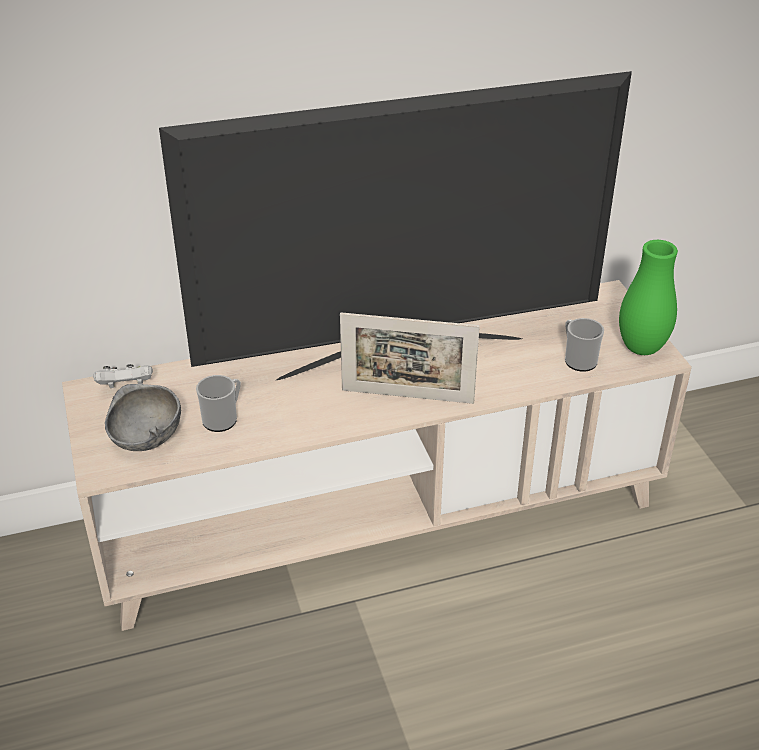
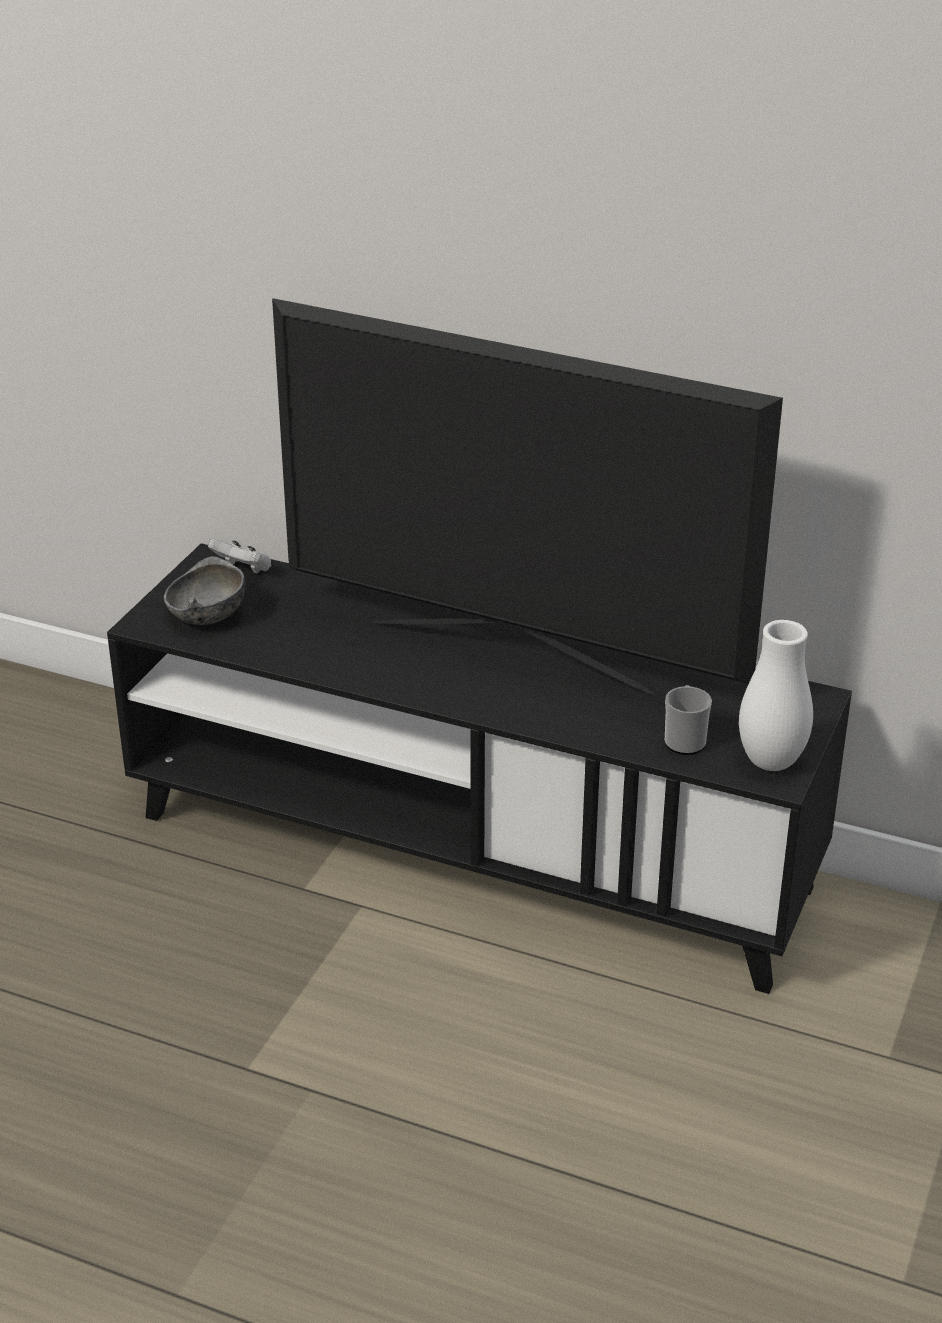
camera: 40 degrees right, 5 degrees down
(223, 419) = (286, 631): mug -> none
(379, 518) = (471, 851): beige tv stand -> black tv stand
(407, 396) = (468, 690): picture frame -> none
(641, 348) = (771, 762): green vase -> white vase

